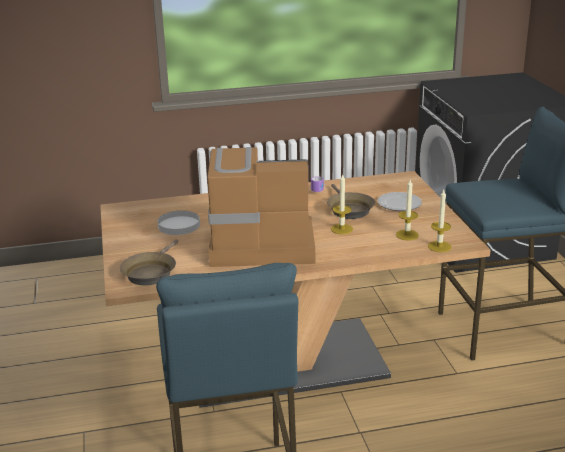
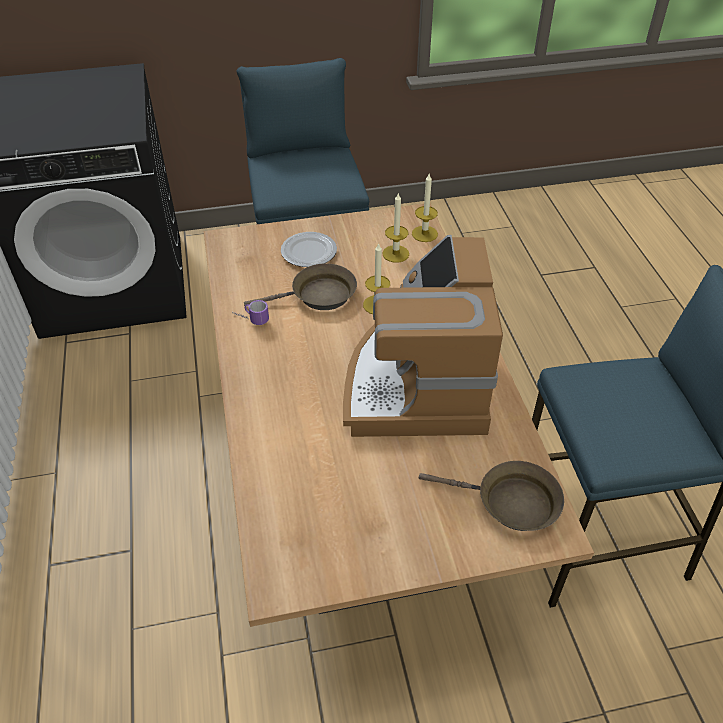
camera: 90 degrees left, 20 degrees up
(178, 225) = (353, 482): white plate -> none

